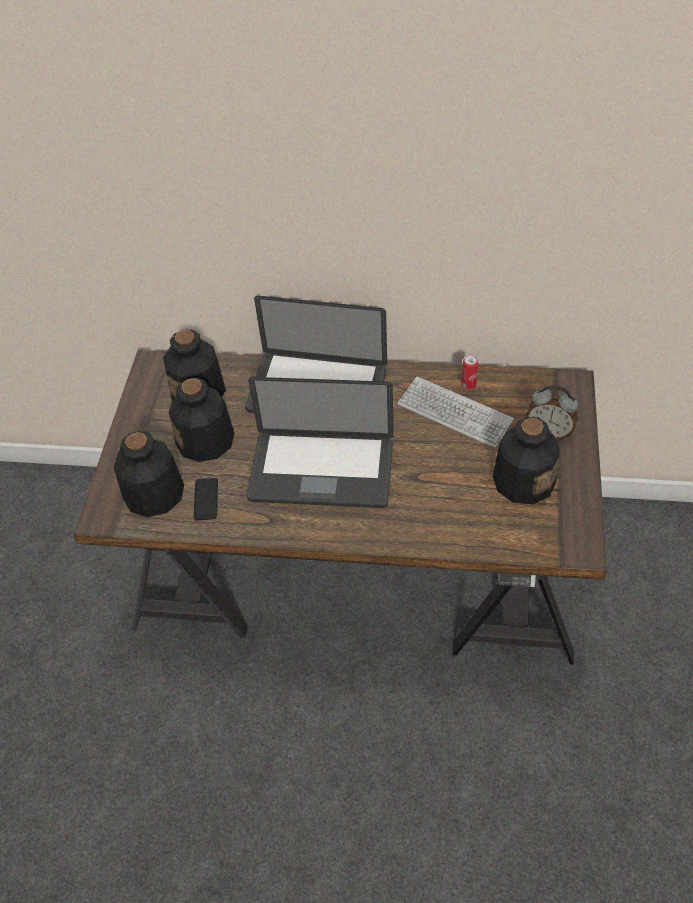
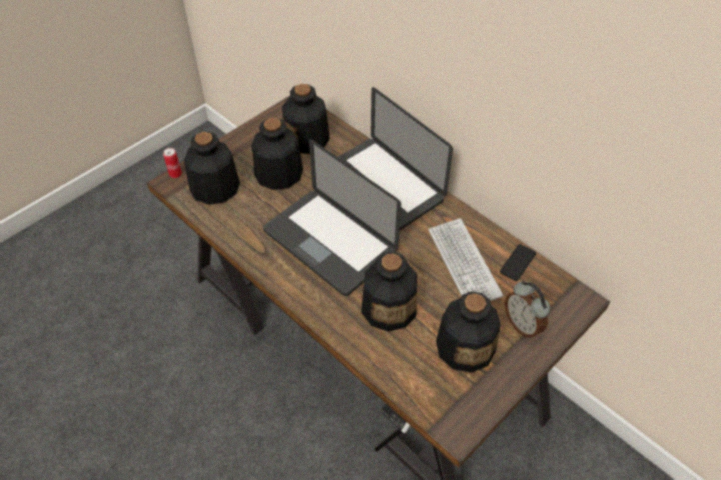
camera: 35 degrees right, 0 degrees up
(206, 499) = (240, 212): phone -> phone (517, 262)
(431, 491) = (389, 307): none -> bottle
(468, 385) = (495, 249): can -> can (175, 174)

